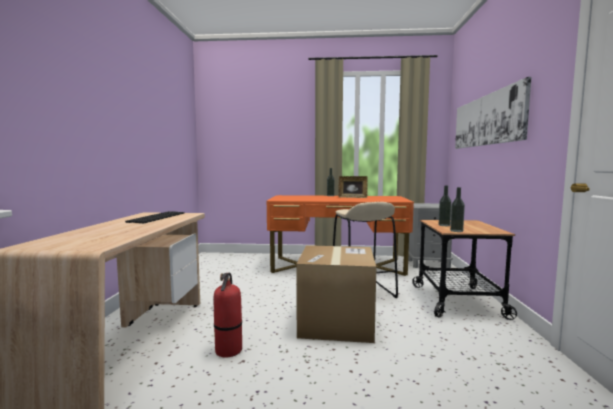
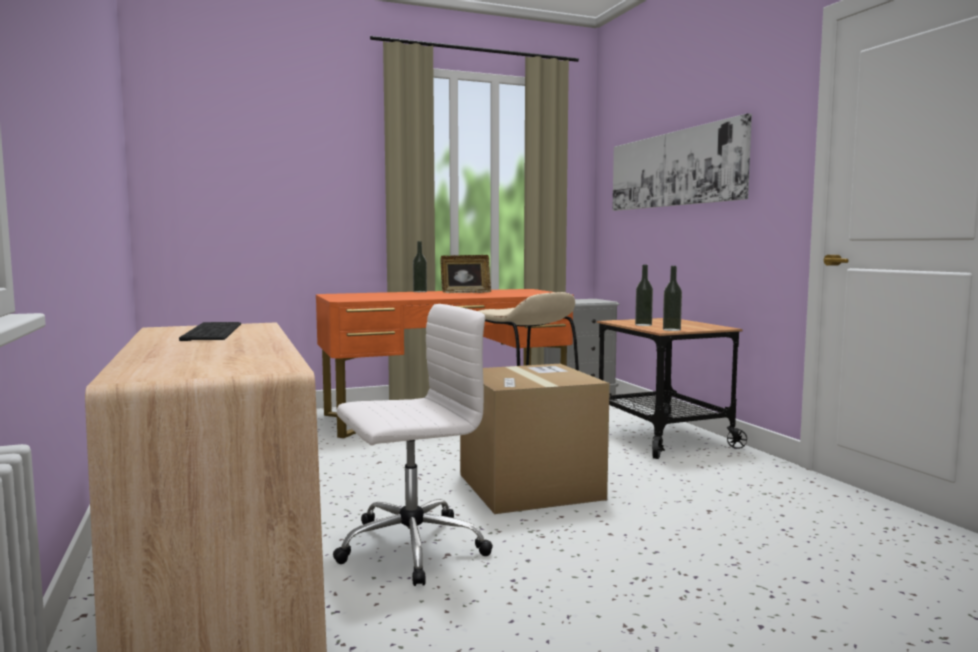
camera: 25 degrees left, 0 degrees up
(229, 350) = (409, 547): fire extinguisher -> white office chair

